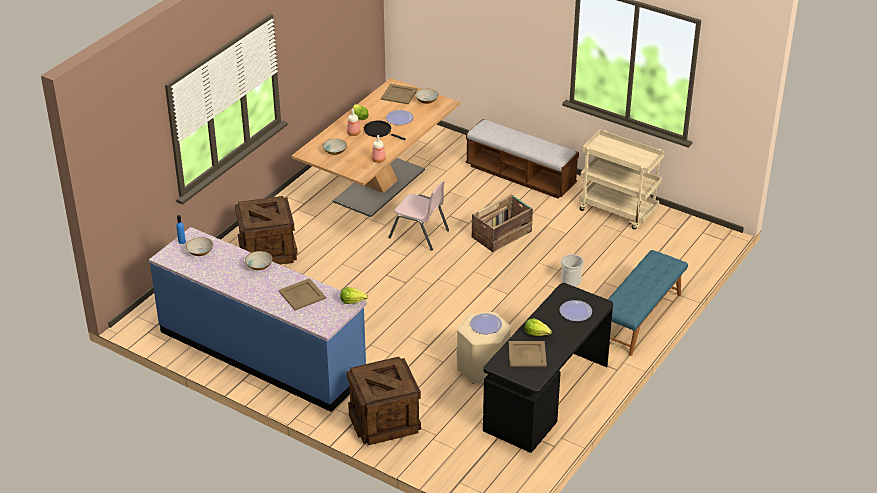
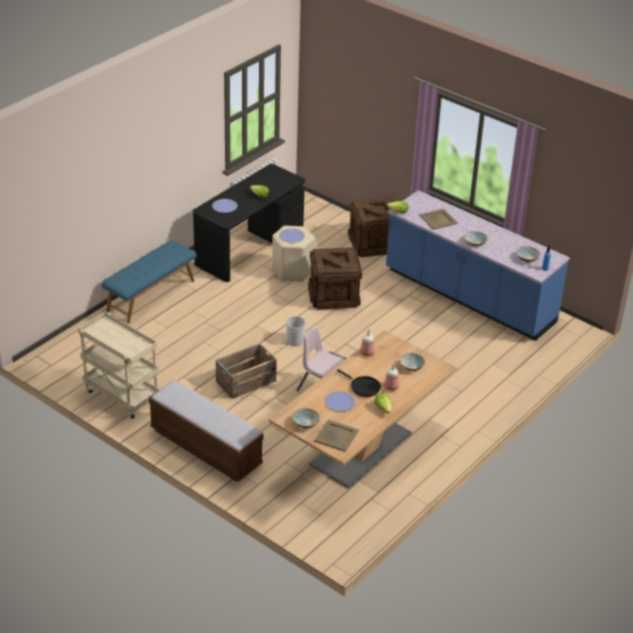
camera: 175 degrees left, 0 degrees up
(268, 251) = (473, 385): crate -> crate (333, 295)
(527, 354) = (271, 184): beige tray -> none
(571, 280) = (196, 331): bucket -> bucket (295, 340)

